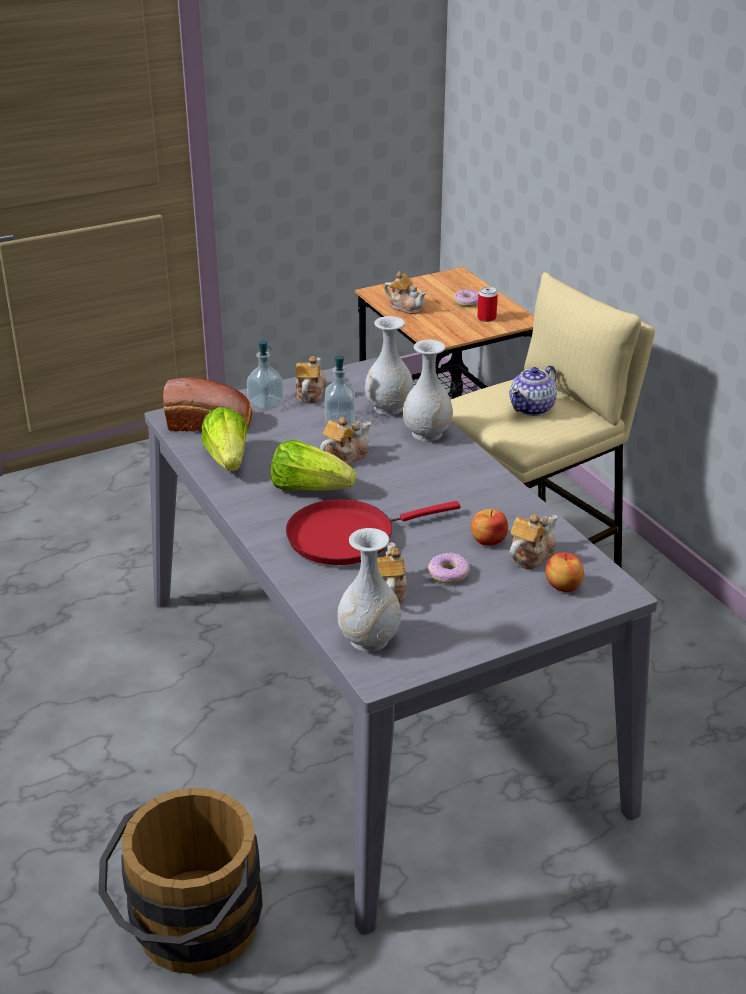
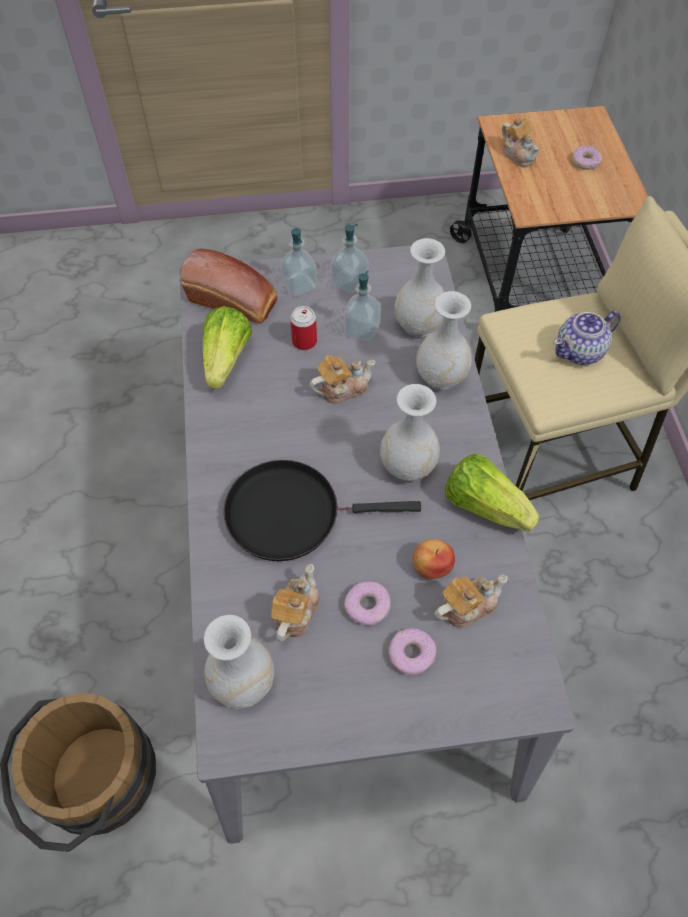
camera: 20 degrees right, 25 degrees up
(309, 489) = (285, 427): lettuce -> lettuce (485, 505)
(310, 394) = (349, 282): teapot -> soap dispenser
(347, 536) = (291, 513): red frying pan -> black frying pan
(431, 489) = (408, 465): none -> white vase
(486, 318) = (596, 191): can -> can (304, 341)
(502, 591) = (411, 654): none -> donut
(562, 586) = (479, 668): apple -> none

